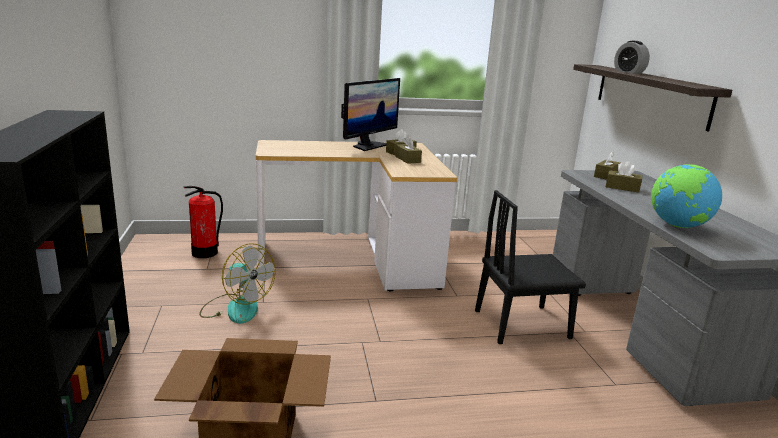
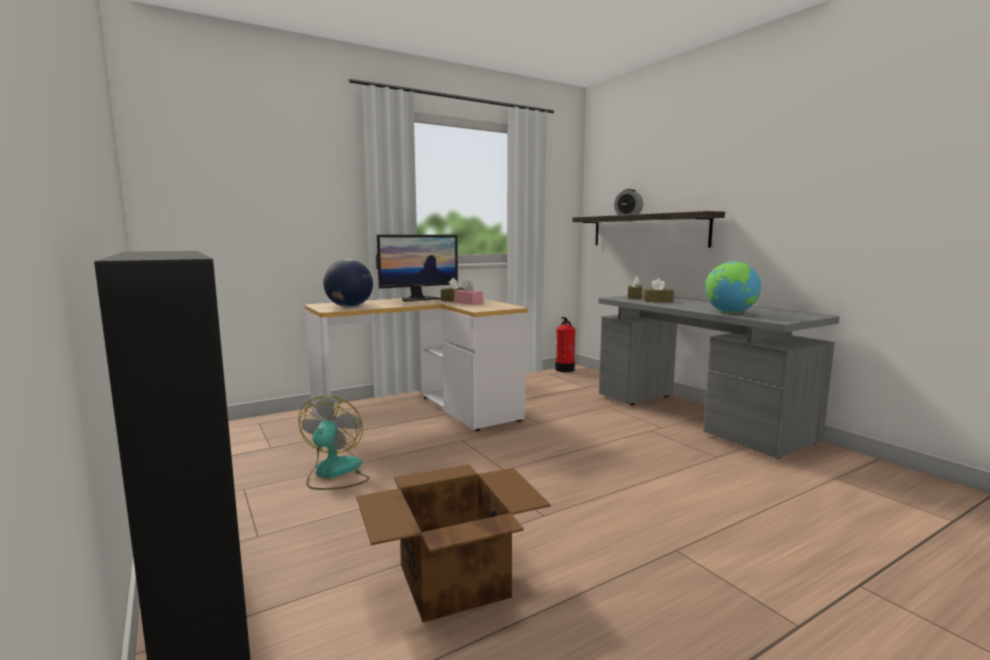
camera: 20 degrees left, 10 degrees down
(205, 253) = (256, 435): fire extinguisher -> fire extinguisher (565, 369)
(236, 308) = (334, 473): fan -> fan turned 105 degrees counterclockwise
(290, 150) = (349, 307): none -> globe
(368, 146) = (418, 299): monitor -> monitor turned 45 degrees clockwise
(407, 159) = (468, 302): brown tissue box -> pink tissue box
(522, 324) = (610, 432): black chair -> none

